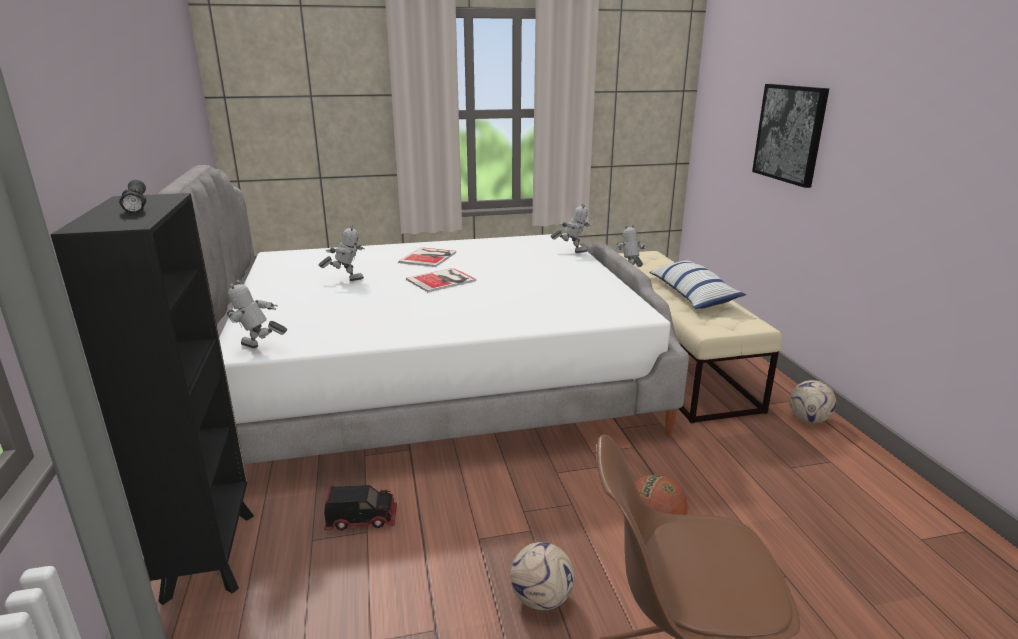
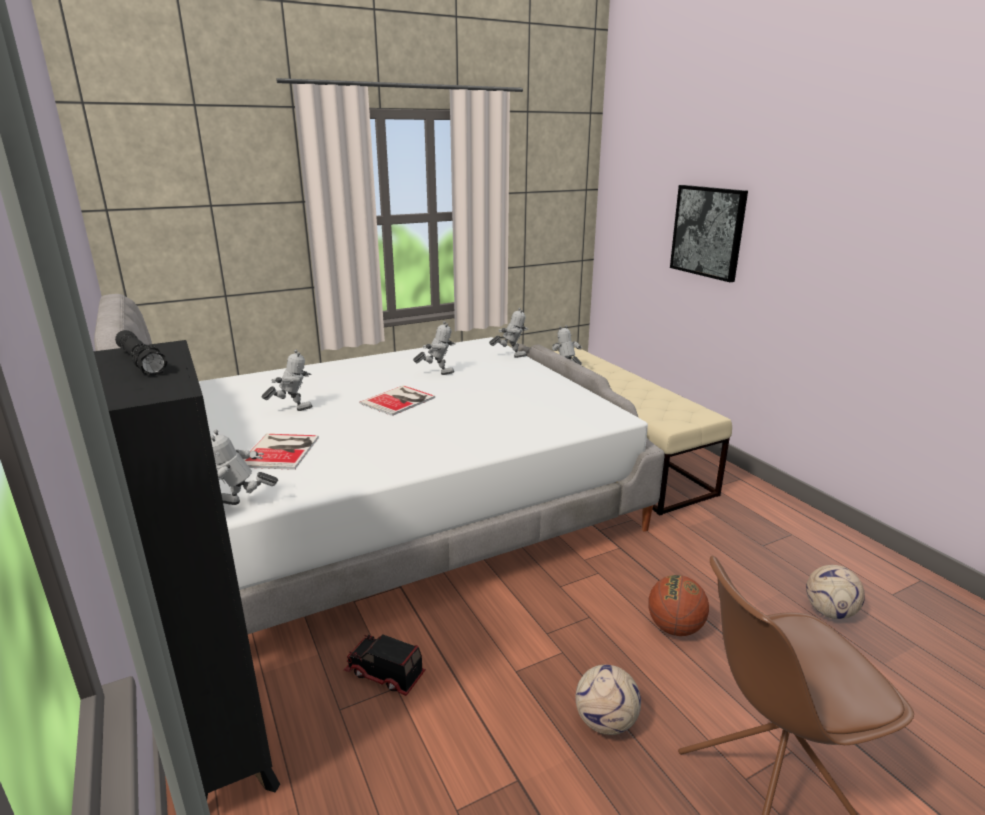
camera: 15 degrees left, 0 degrees up
(362, 519) = (384, 674): toy truck -> toy truck turned 135 degrees counterclockwise
(429, 257) = (369, 375): book -> book (282, 451)
(491, 261) = (437, 373): none -> toy robot
(692, 295) = (636, 390): pillow -> none
(808, 419) = (756, 496): football -> football (829, 611)

